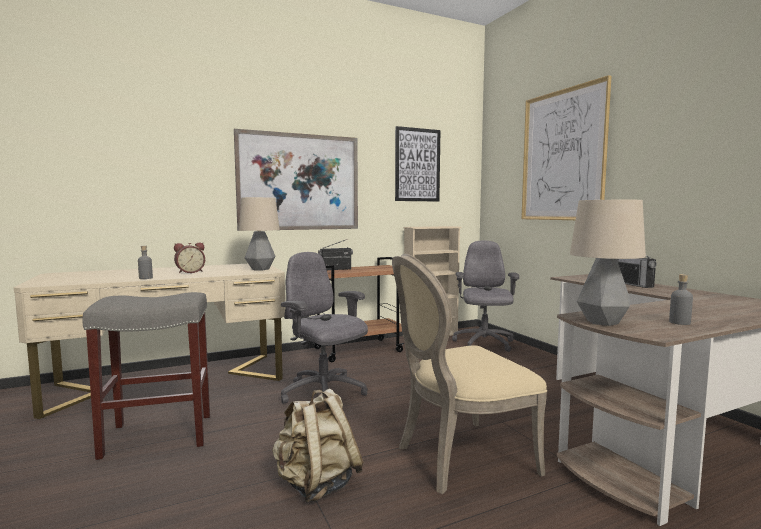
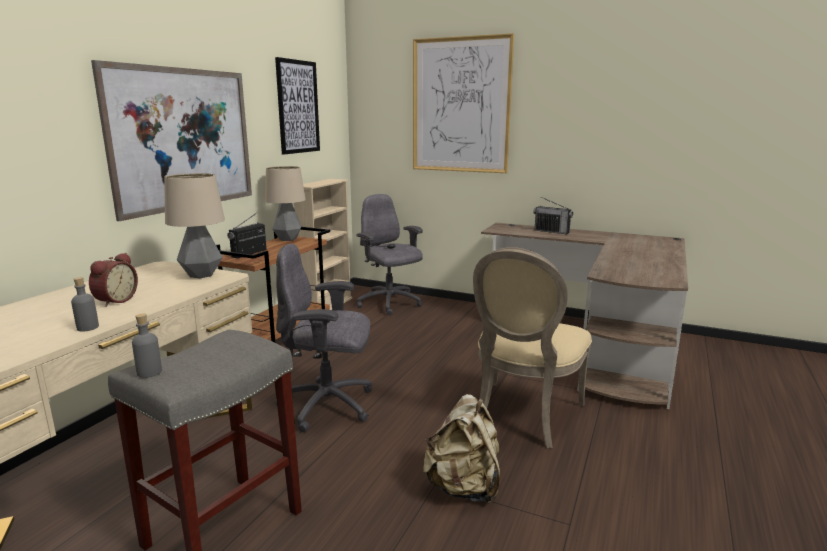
camera: 40 degrees left, 10 degrees up
(602, 322) = (626, 277): table lamp -> table lamp (287, 239)
(679, 322) = (656, 267): grey bottle -> grey bottle (149, 372)

